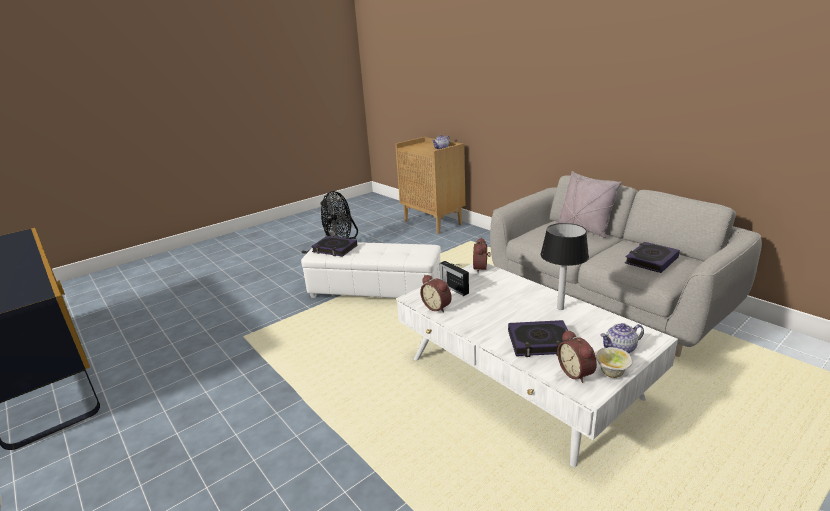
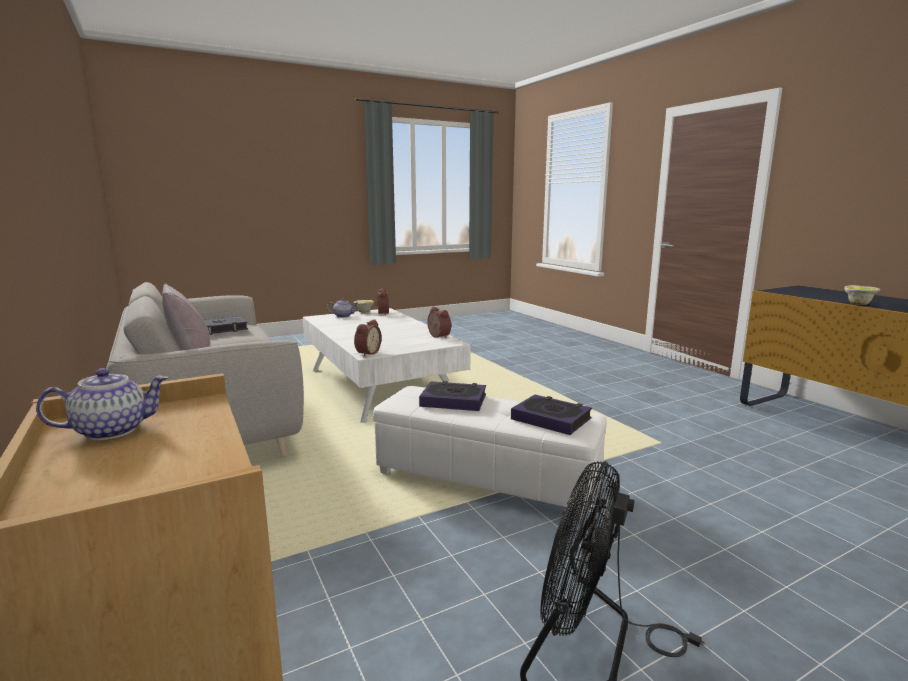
camera: 170 degrees left, 10 degrees down
(37, 265) = (859, 304): none -> bowl
(454, 288) = (412, 344): radio -> none
(540, 342) = (385, 320): book -> book (453, 401)
(560, 308) = (344, 329): table lamp -> none

